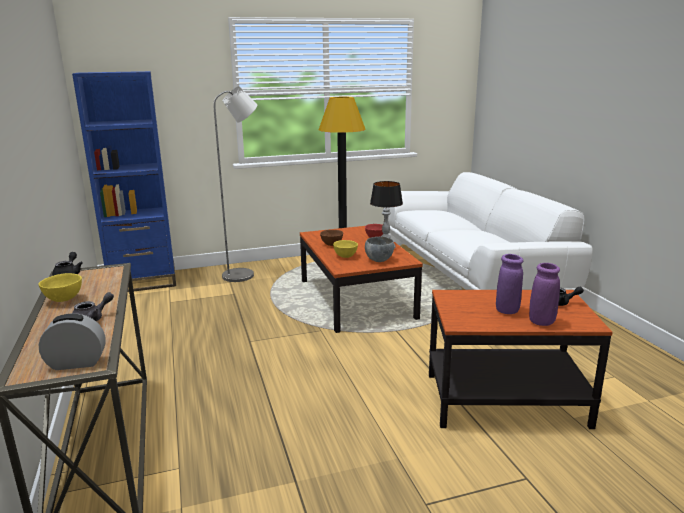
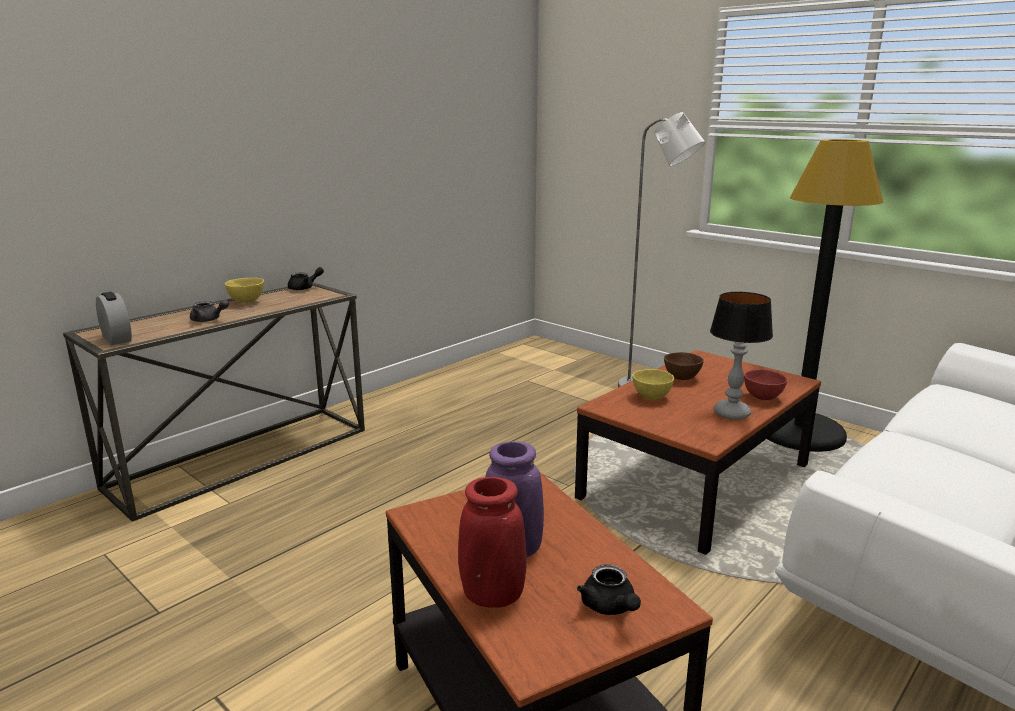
camera: 60 degrees right, 0 degrees up
(143, 282) = (552, 353): blue bookcase -> none
(378, 260) = (673, 420): grey bowl -> none
(542, 322) = (492, 596): purple vase -> red vase

